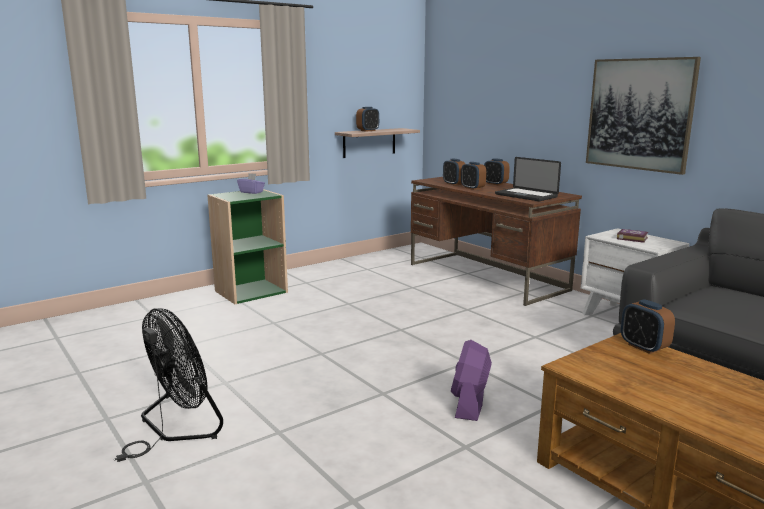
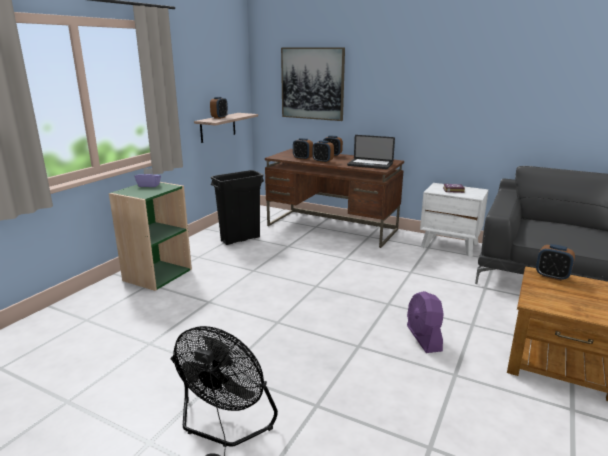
camera: 25 degrees left, 5 degrees up
(367, 273) = (240, 239): none -> black trash can
(639, 114) = (448, 100): picture -> picture (312, 83)

